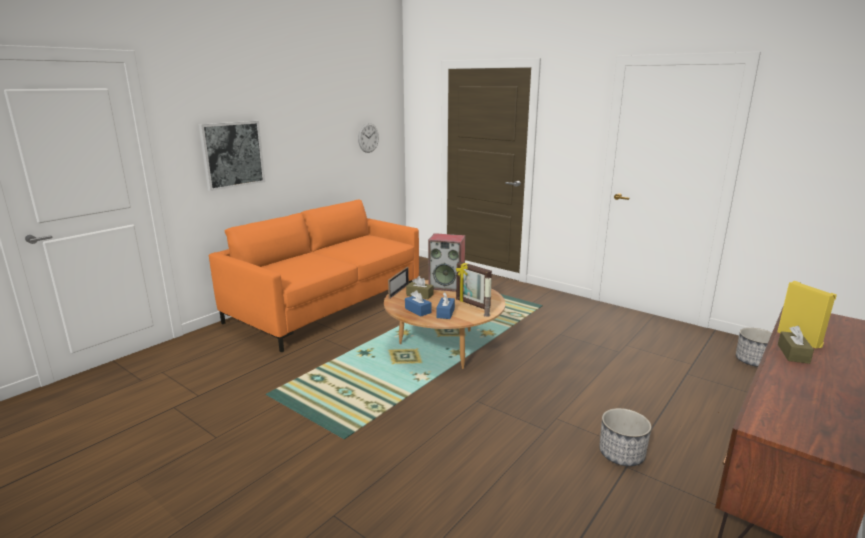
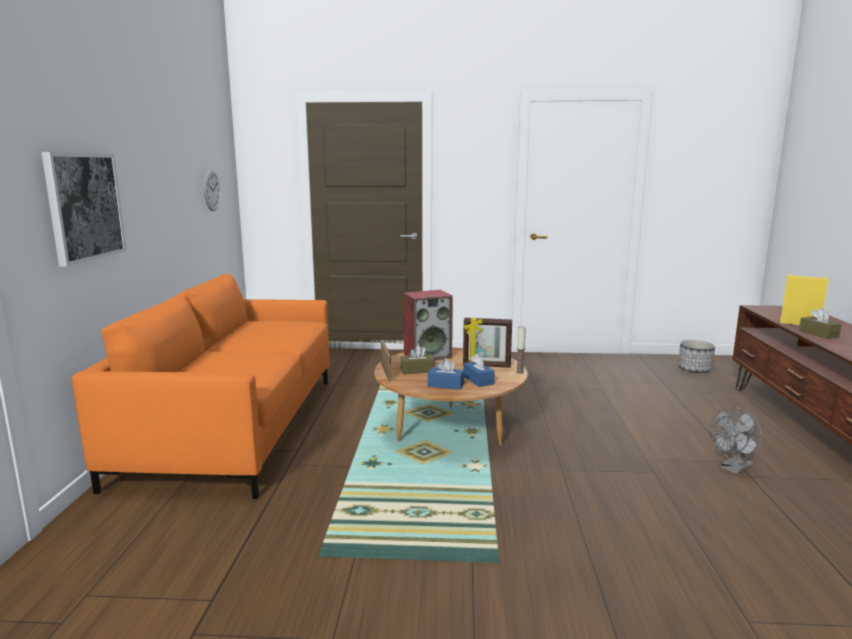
camera: 35 degrees left, 5 degrees down
(622, 454) = (733, 469): planter -> grey fan

